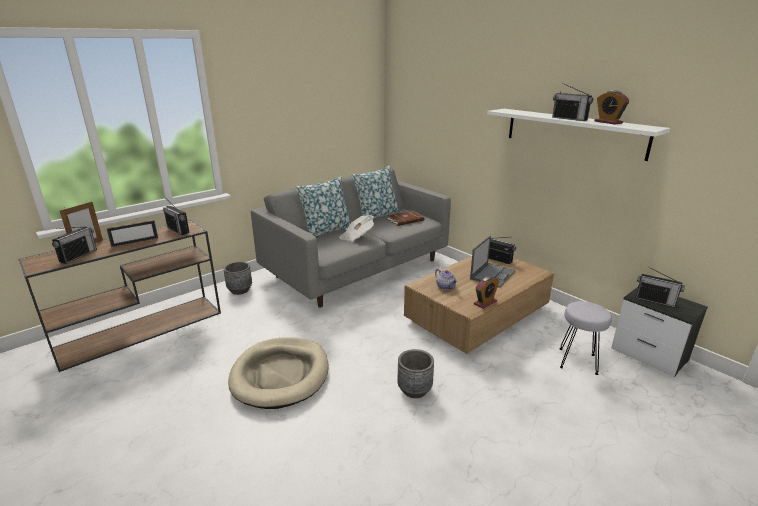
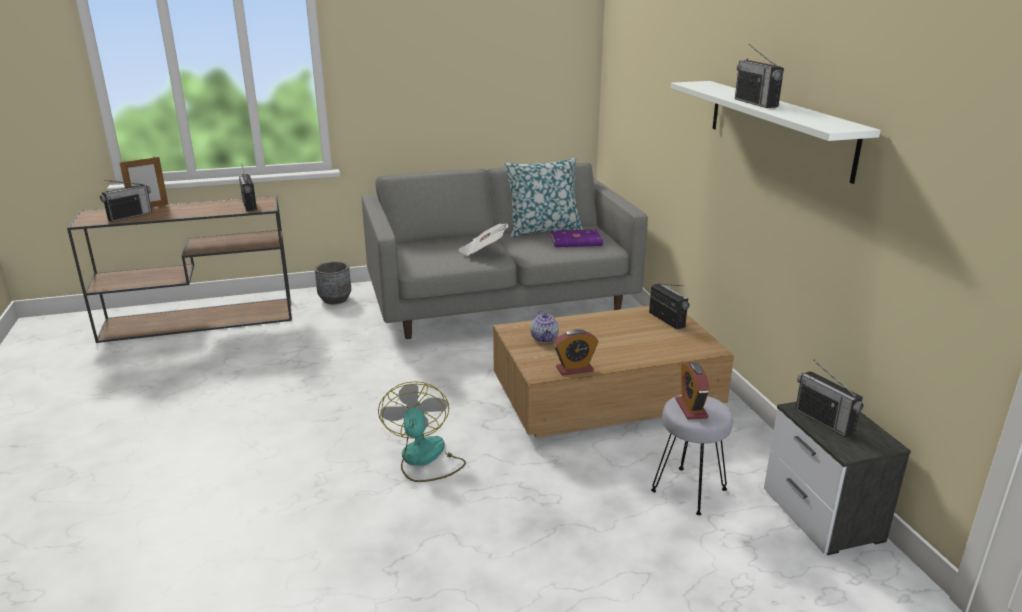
camera: 25 degrees right, 0 degrees up
(135, 242) = (194, 211): picture frame -> none
(280, 375) = (292, 401): beige dog bed -> none
(326, 230) = (453, 238): pillow -> none
(405, 220) = (576, 241): brown book -> purple book
(414, 390) = (424, 459): grey planter -> fan
(492, 275) = (632, 338): laptop -> none
(608, 122) = (800, 113): alarm clock -> alarm clock (691, 408)

